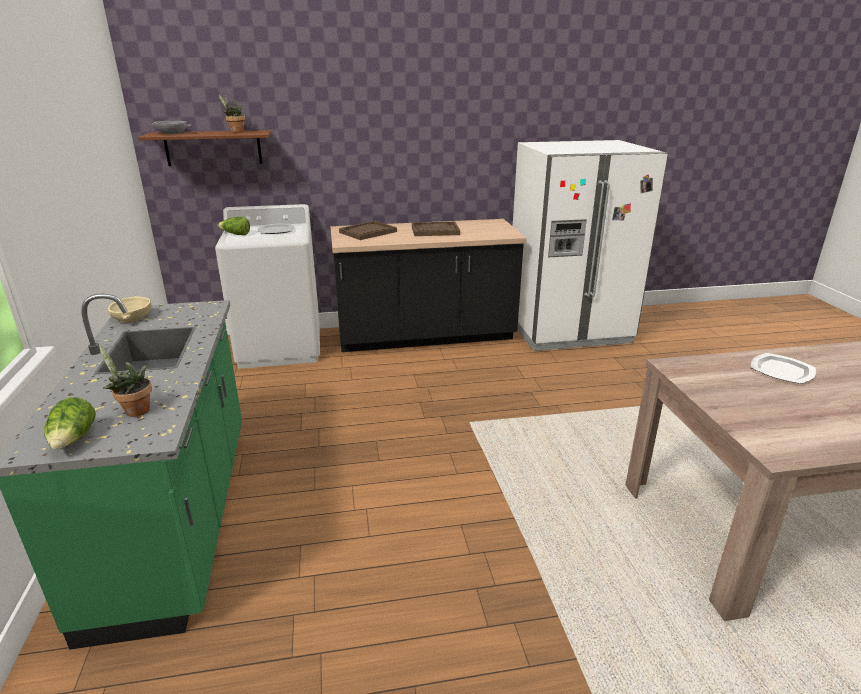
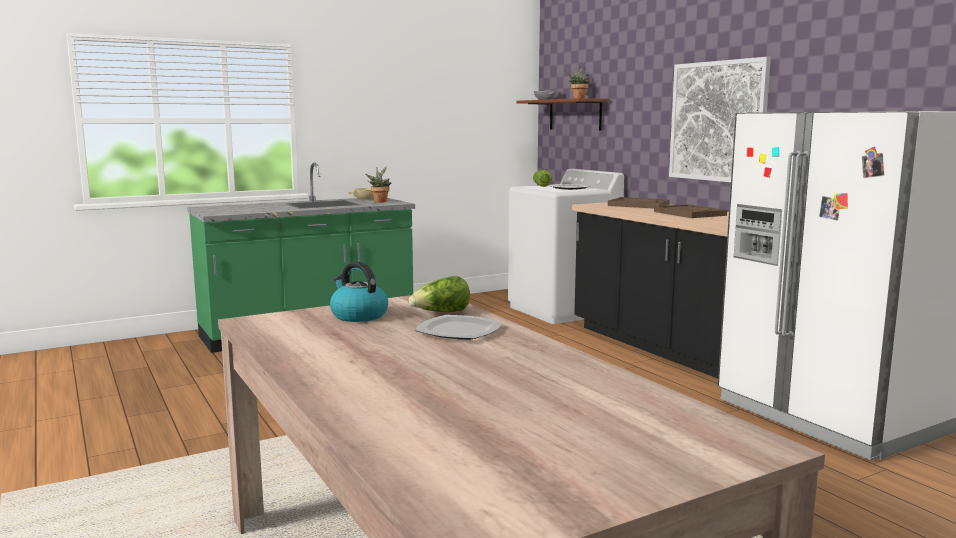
camera: 70 degrees right, 15 degrees down
(74, 439) = (213, 209): lettuce -> lettuce (441, 313)
(134, 411) = (243, 210): potted plant -> potted plant (380, 201)
(414, 150) = (717, 121): none -> picture
(744, 401) = (358, 316): none -> kettle

